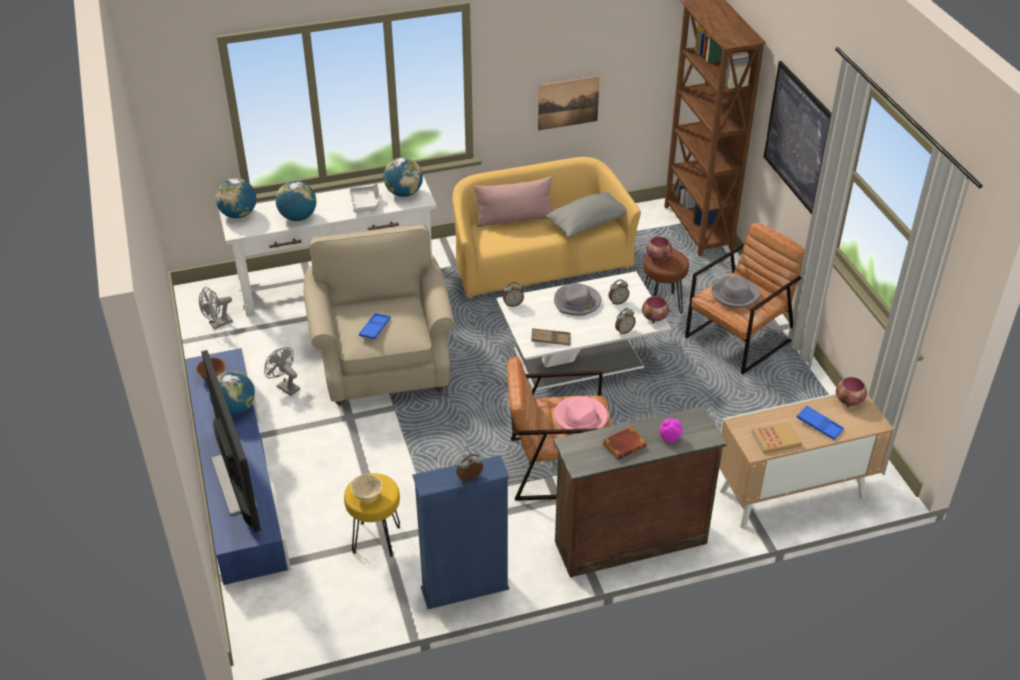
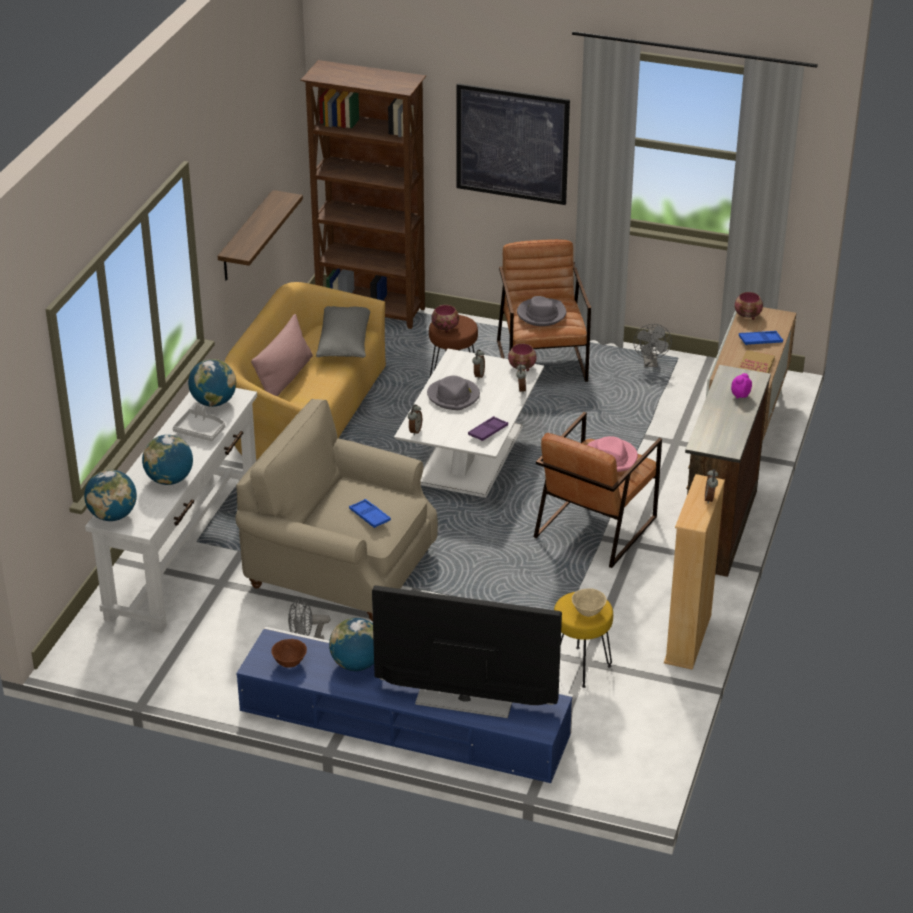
camera: 55 degrees left, 5 degrees down
(217, 324) = (149, 658): grey fan -> grey fan (650, 364)
(465, 589) = (688, 639): blue bookcase -> beige bookcase
(550, 339) = (488, 431): brown tray -> purple tray
(568, 103) = (246, 237): picture -> shelf
(624, 445) = (726, 419): brown book -> none

